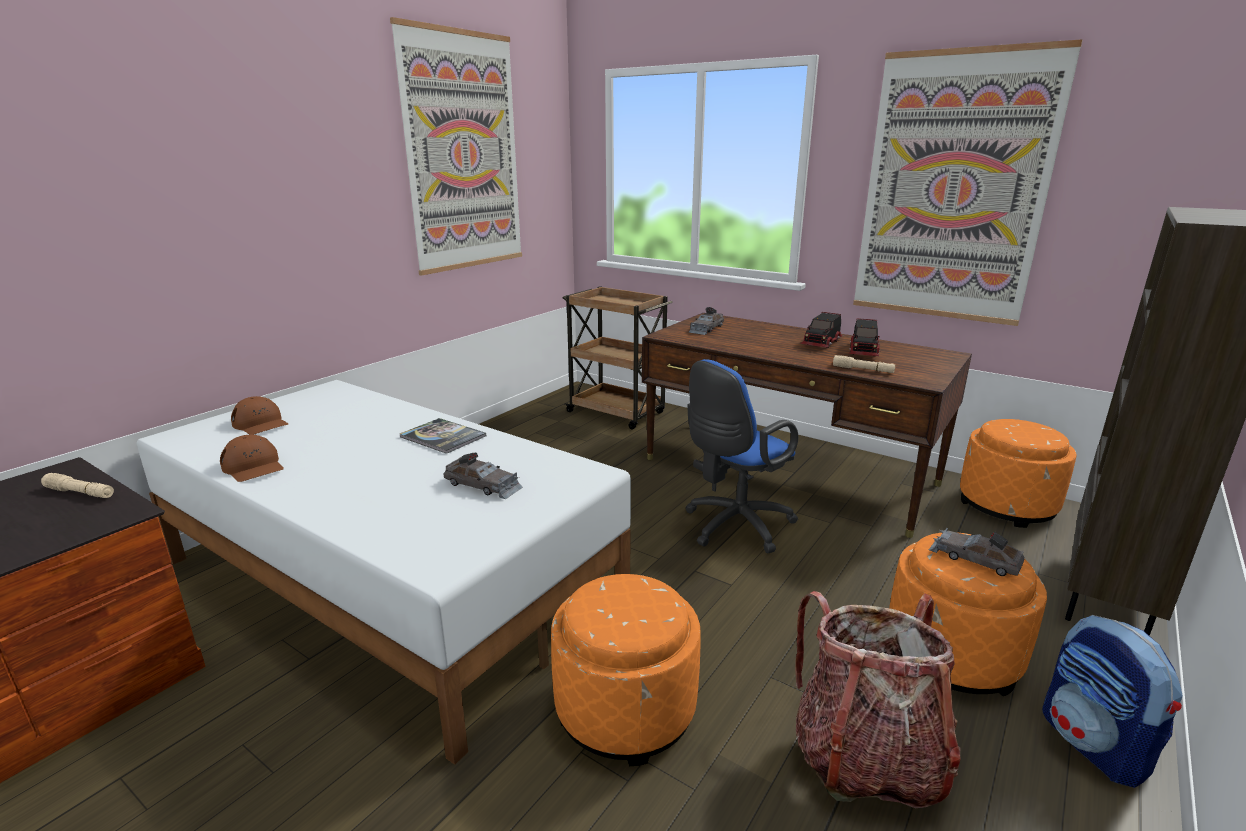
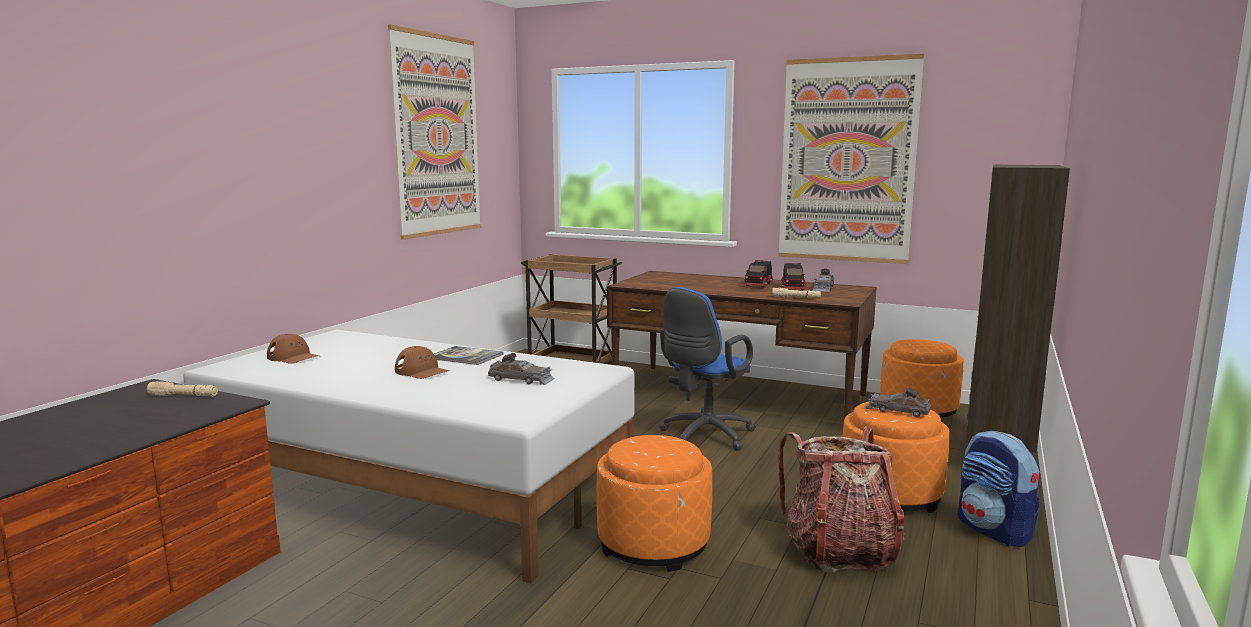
camera: 10 degrees left, 10 degrees down
(253, 467) = (314, 380): brown cap -> brown cap (422, 371)
(706, 328) = (659, 280): grey toy car -> grey toy car (823, 288)

